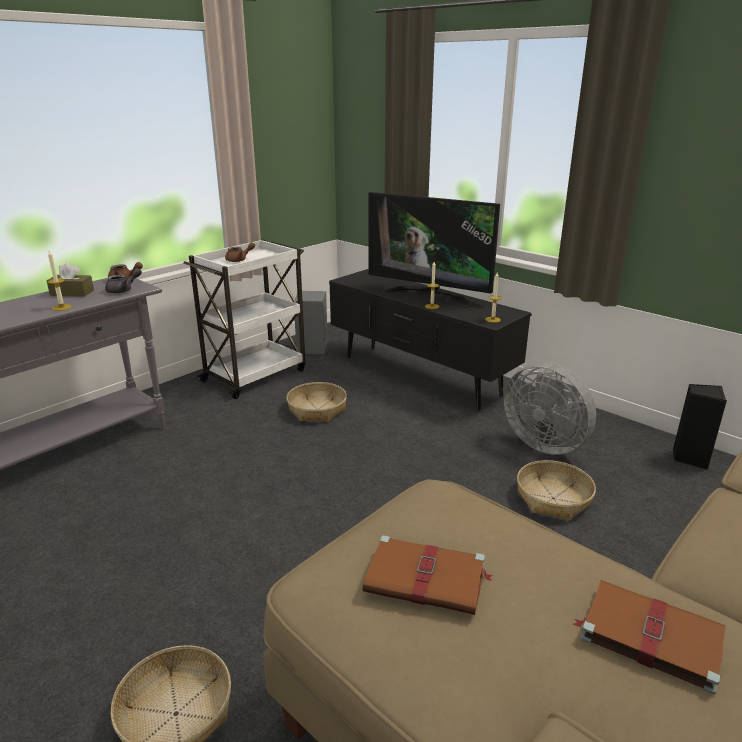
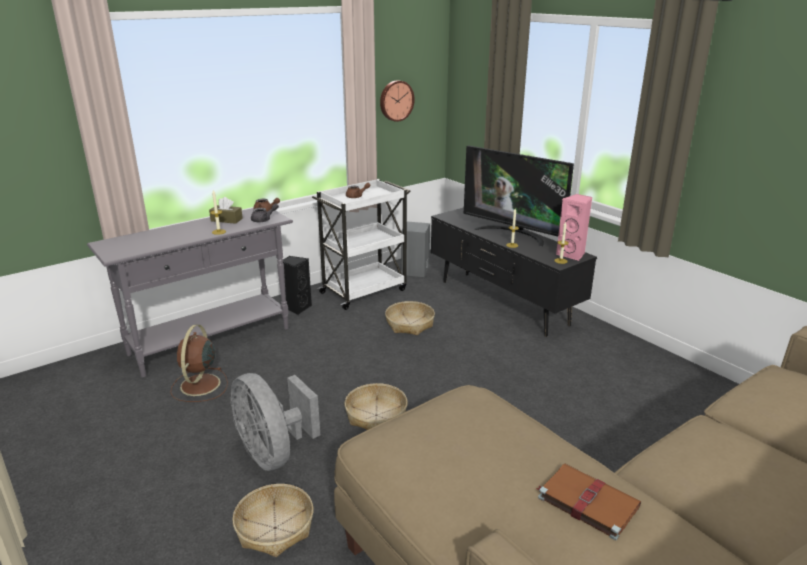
camera: 10 degrees right, 0 degrees up
(50, 514) = (199, 386): none -> brown fan
(276, 146) = (396, 100): none -> wall clock
(427, 579) = (445, 449): brown book -> none
(503, 312) = (572, 254): none -> pink speaker
(545, 443) = (596, 369): grey fan -> grey fan (274, 453)
(553, 498) = (589, 415): basket -> basket (376, 415)
(689, 458) = (722, 394): black speaker -> black speaker (297, 308)

